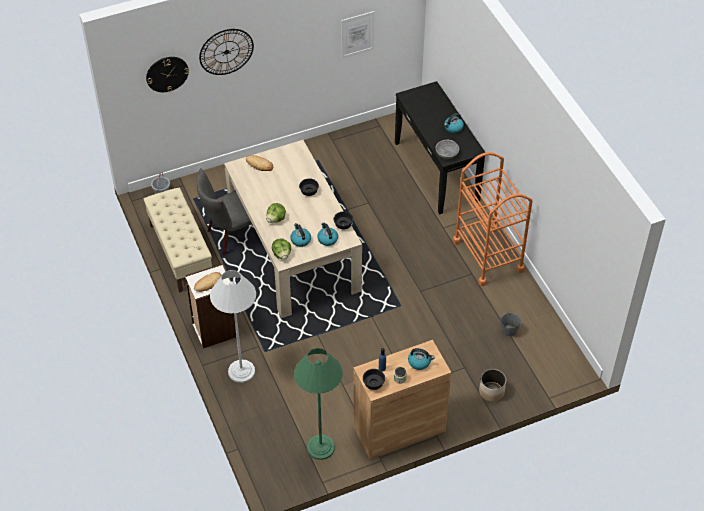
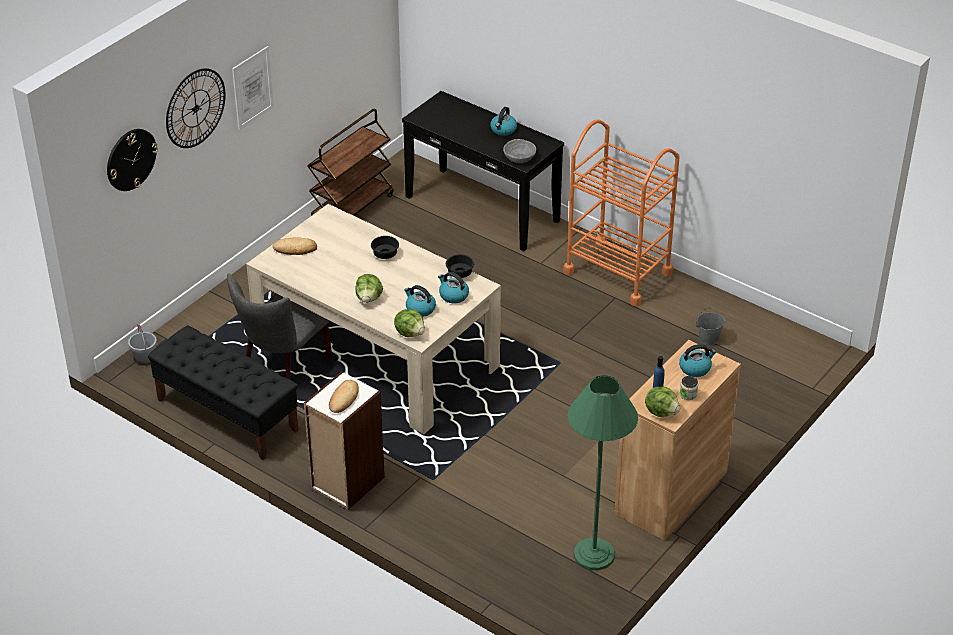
camera: 30 degrees left, 10 degrees down
(180, 253) = (227, 415): beige bench -> black bench
(241, 371) = (421, 514): white floor lamp -> none
(355, 137) = (352, 208): none -> brown cart
(357, 34) = (333, 51): picture -> picture (252, 88)
(373, 383) = (661, 411): black bowl -> lettuce
(491, 391) = (743, 408): planter -> none

